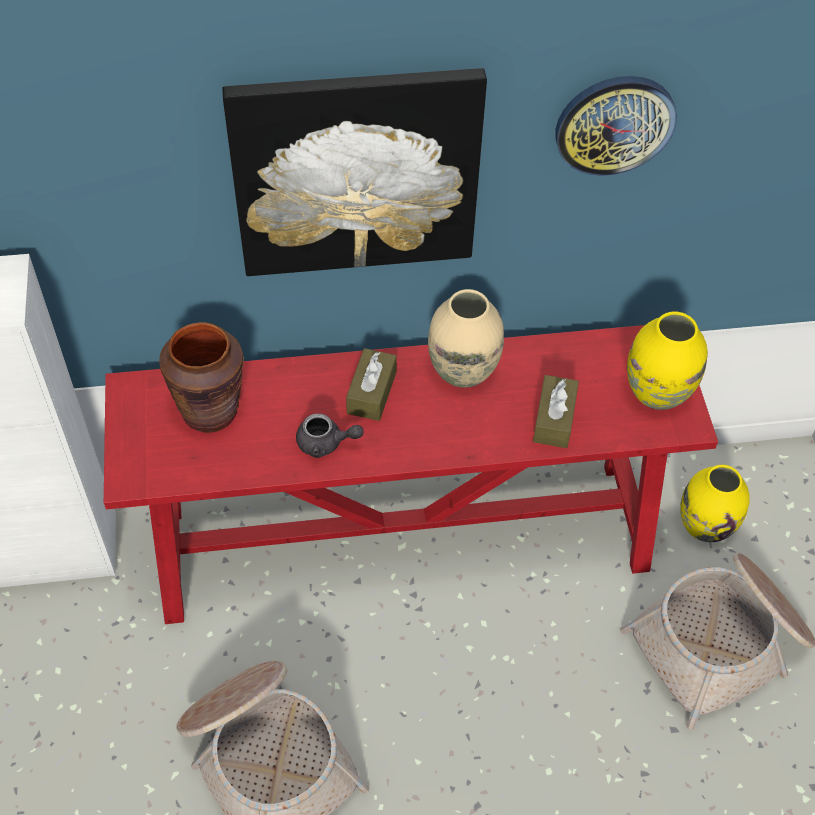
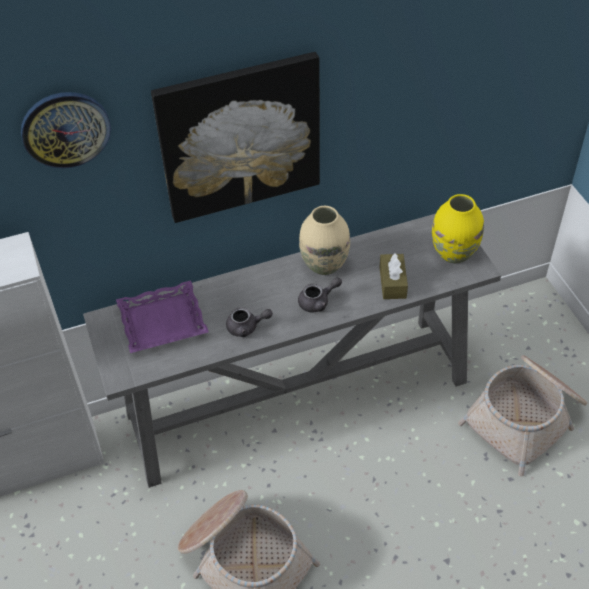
camera: 10 degrees left, 5 degrees down
(210, 411) = (162, 322): brown vase -> purple tray
(371, 392) = (268, 290): brown tissue box -> none
(406, 540) = (300, 397): red console table -> grey console table
(438, 426) = (318, 302): none -> grey teapot
(614, 124) = (399, 77): wall clock -> wall clock (65, 129)
(705, 525) = (494, 346): yellow vase -> none

